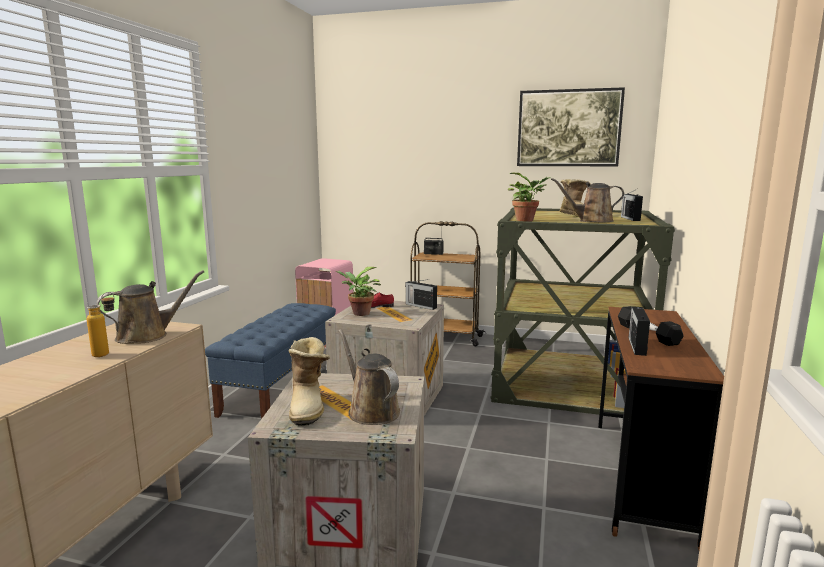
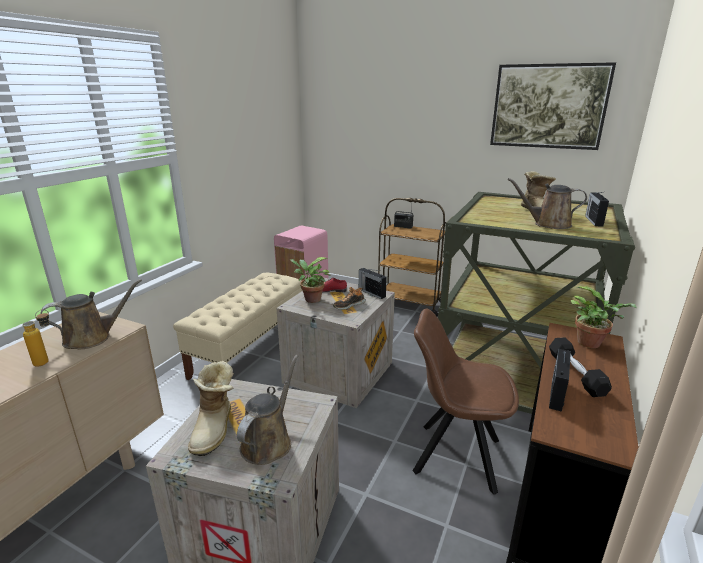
camera: 10 degrees right, 10 degrees up
(281, 387) = (249, 351): blue bench -> beige bench
(371, 410) = (269, 441): brown watering can -> brown watering can turned 45 degrees clockwise
(402, 315) = (349, 305): none -> shoe
(527, 220) = (478, 220): potted plant -> potted plant (592, 343)
(535, 453) = (456, 456): none -> brown chair

